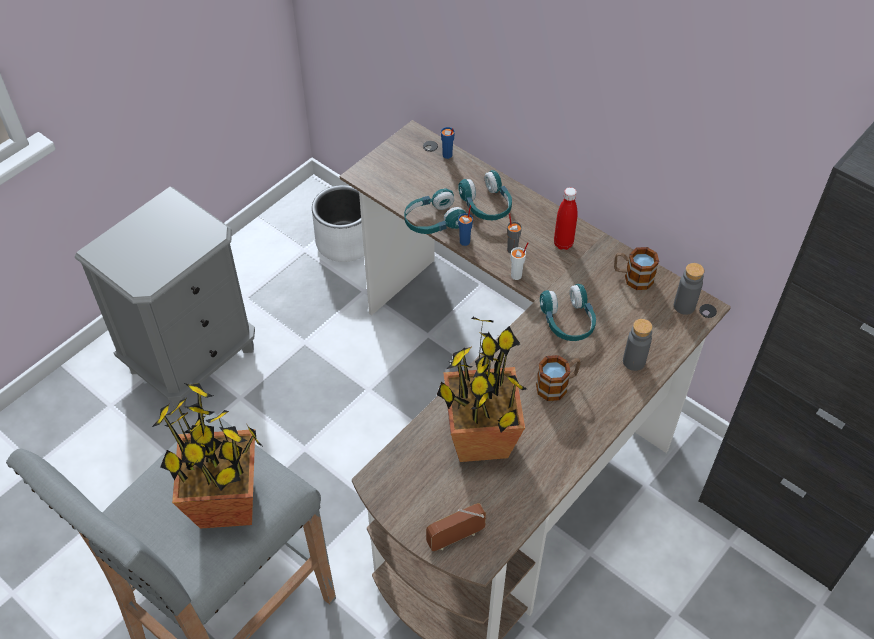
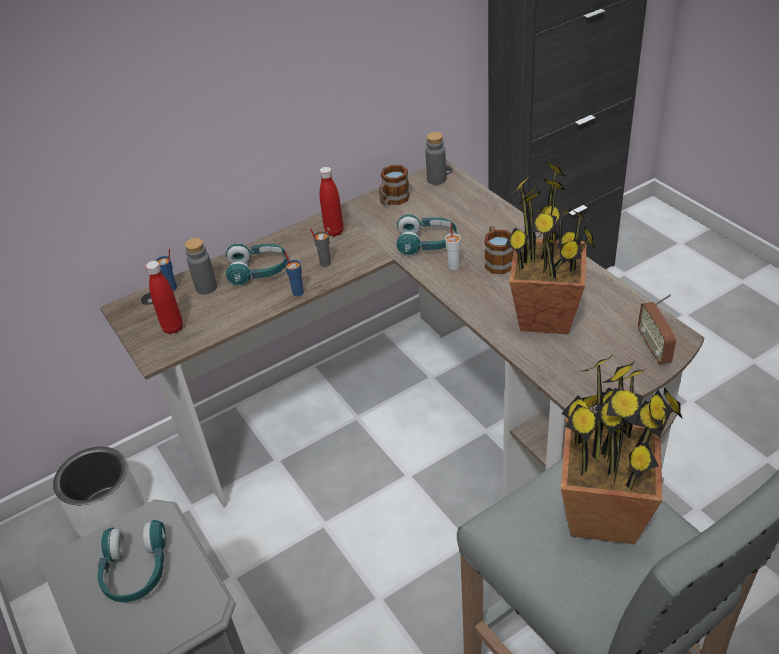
camera: 70 degrees left, 10 degrees down
(397, 173) = (173, 328): none -> red bottle
(433, 221) = (258, 311): turquoise headphones -> turquoise headphones (136, 571)
(516, 276) = (359, 265): white cup -> white cup (454, 266)
(634, 361) = (484, 215): grey bottle -> grey bottle (206, 287)

